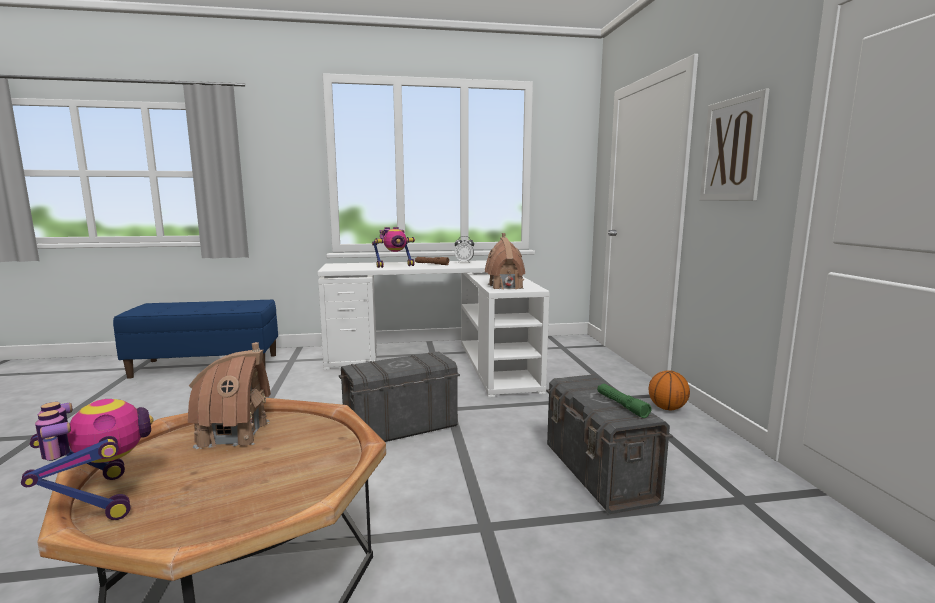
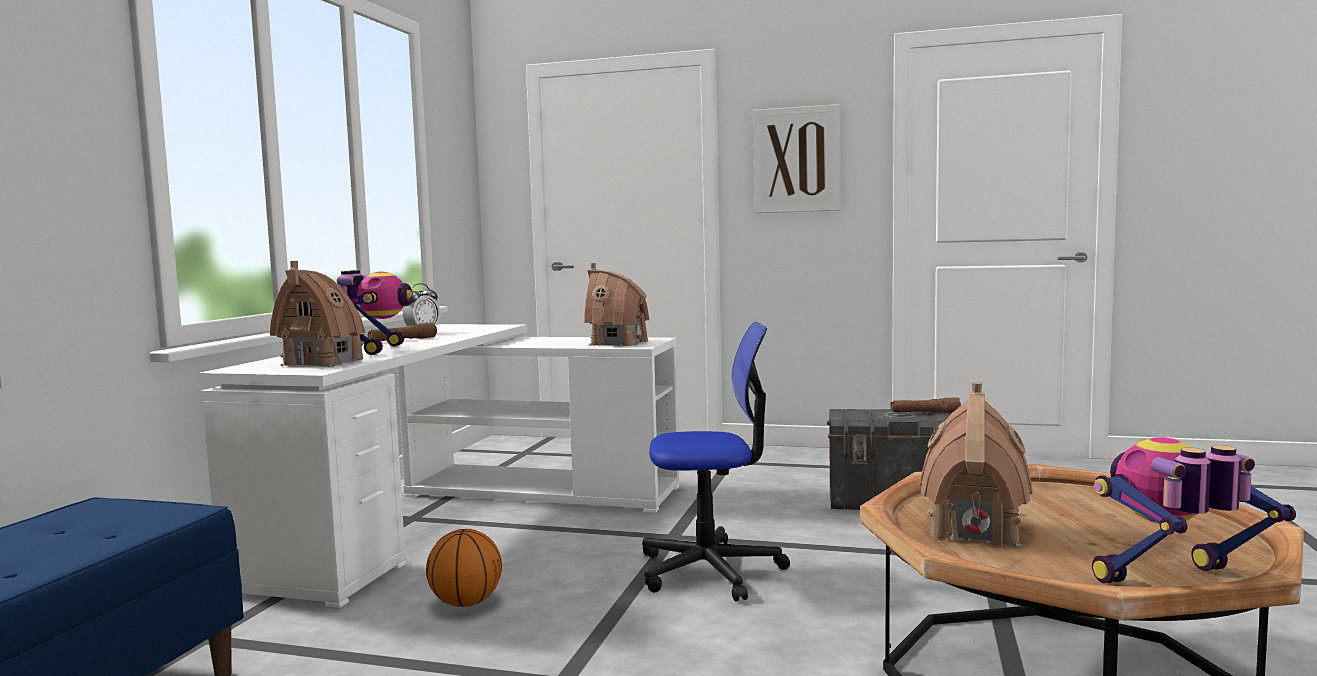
camera: 65 degrees left, 5 degrees down
(351, 267) = (323, 362): none -> toy house
(400, 428) = (710, 570): grey storage box -> office chair
(621, 405) = (925, 413): green flashlight -> brown flashlight
(667, 408) = (775, 454): basketball -> basketball (466, 603)

